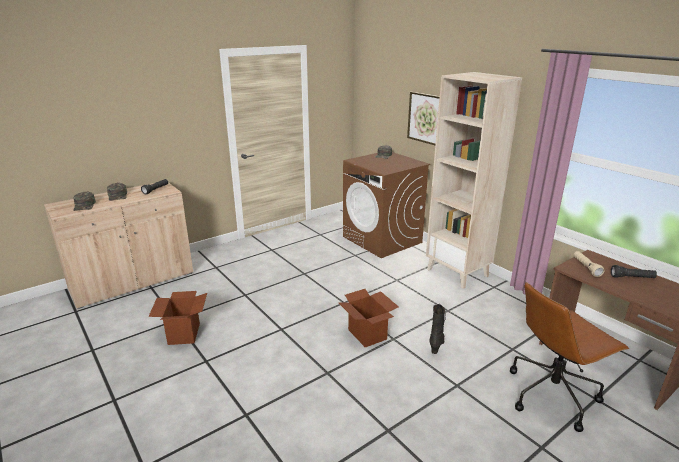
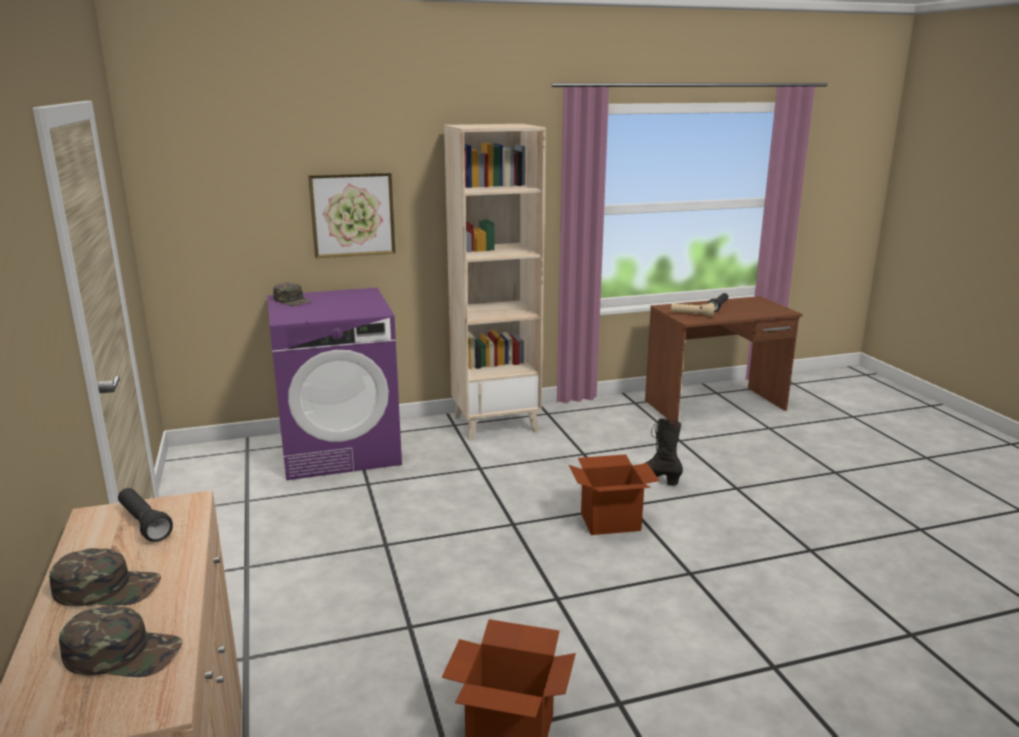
camera: 70 degrees left, 5 degrees down
(382, 240) = (340, 450): brown washing machine -> purple washing machine
(552, 394) = (760, 444): brown office chair -> none

